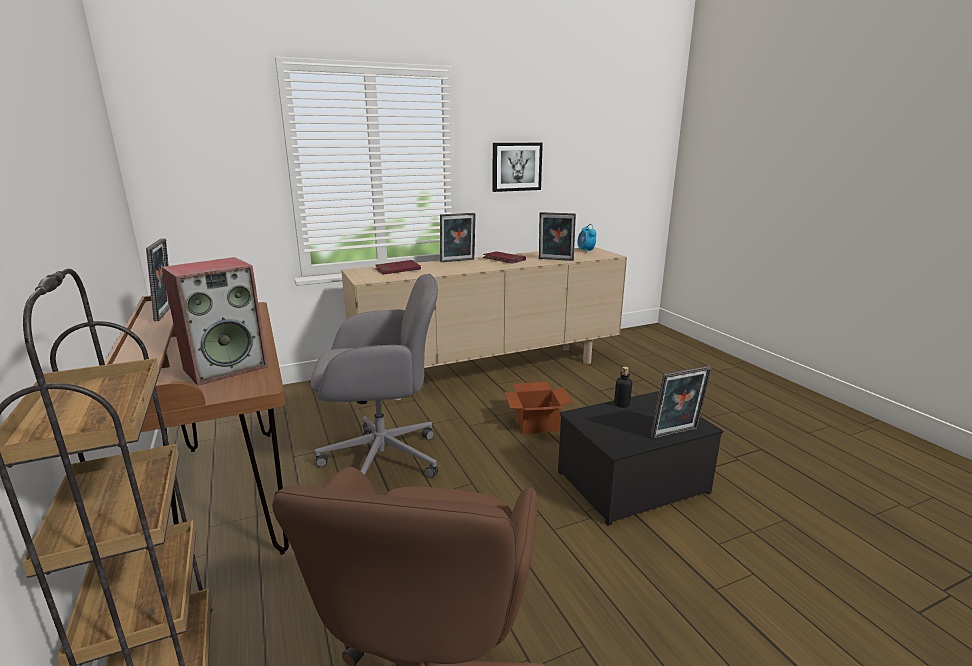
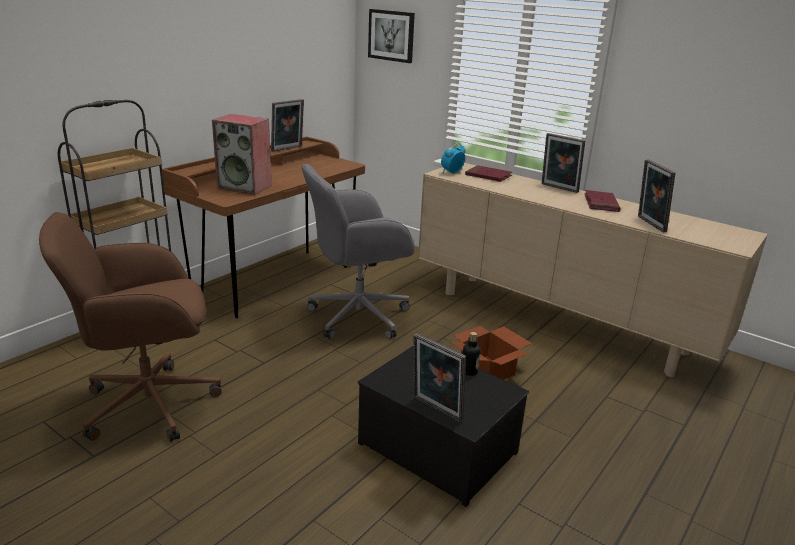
camera: 60 degrees right, 5 degrees up
(384, 459) = (357, 317): grey office chair -> grey office chair turned 105 degrees clockwise
(516, 166) = (686, 98): picture -> picture (391, 35)
(585, 251) = (728, 233): alarm clock -> alarm clock (451, 173)

